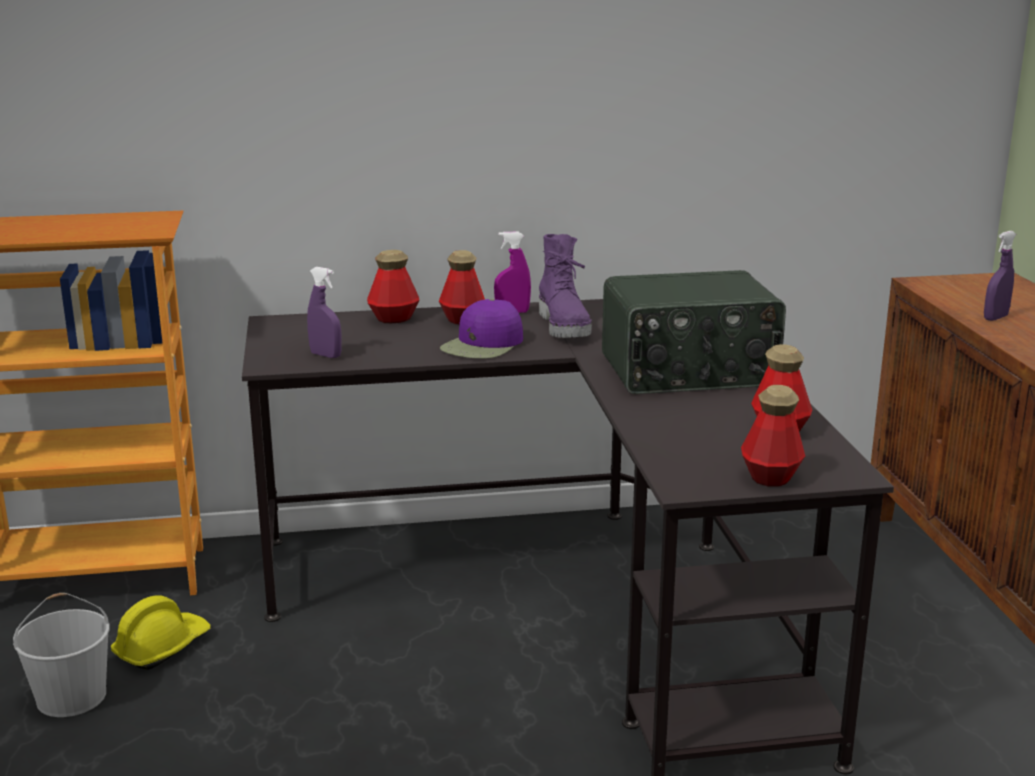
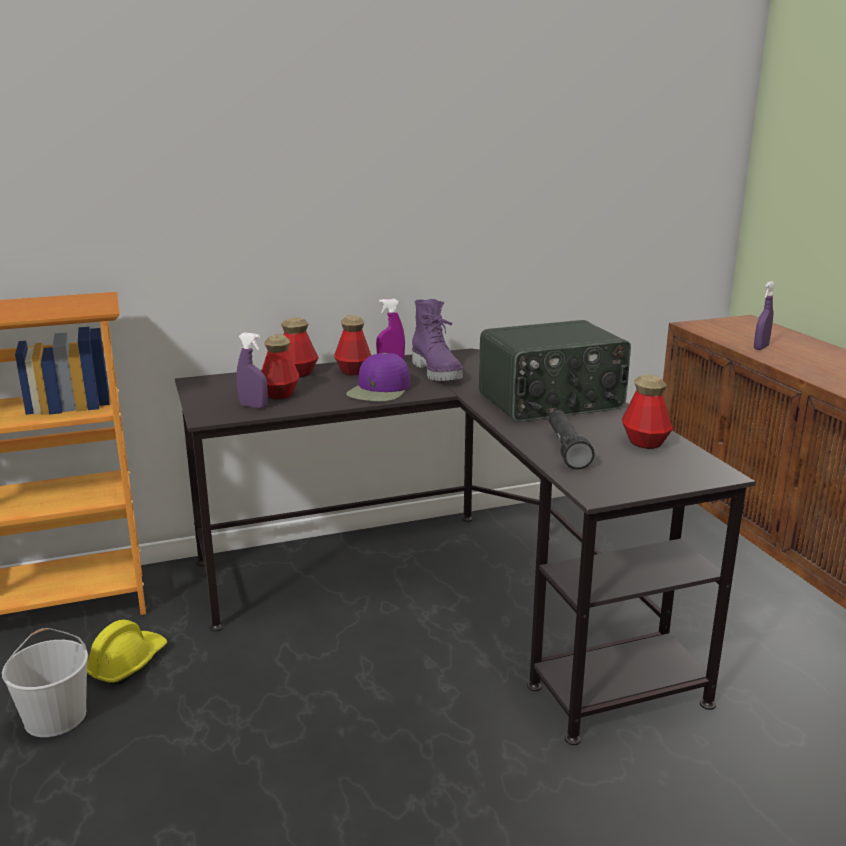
camera: 10 degrees left, 0 degrees up
(676, 431) = (566, 449): none -> black flashlight
(770, 477) = (659, 480): bottle -> bottle (280, 394)

